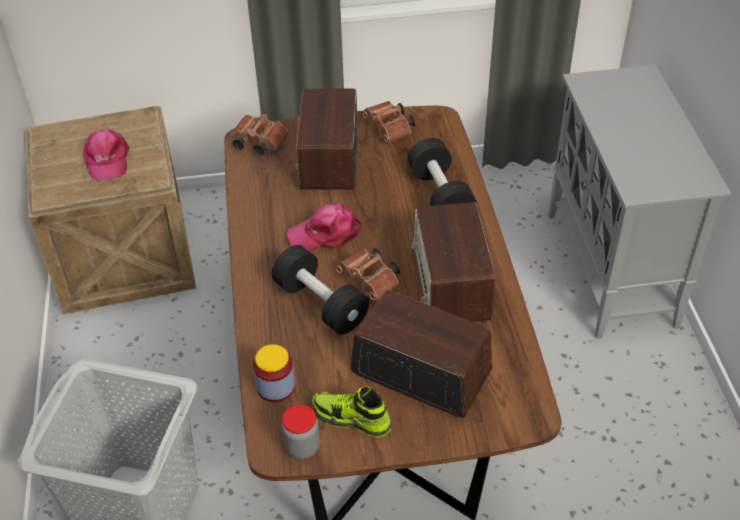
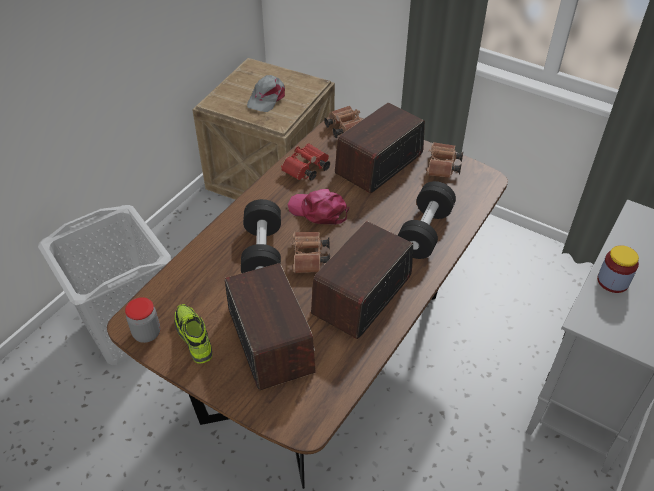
camera: 40 degrees right, 0 degrees up
(107, 160) = (266, 98): pink cap -> grey cap
(267, 203) = (306, 170): none -> red binoculars
(276, 387) = (176, 286): jar -> jar (612, 281)

